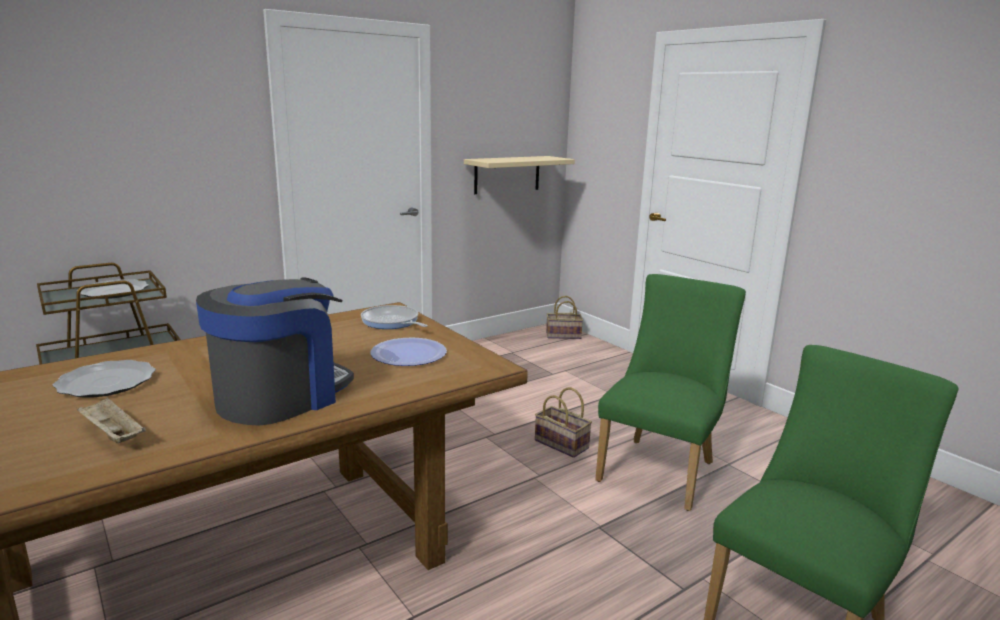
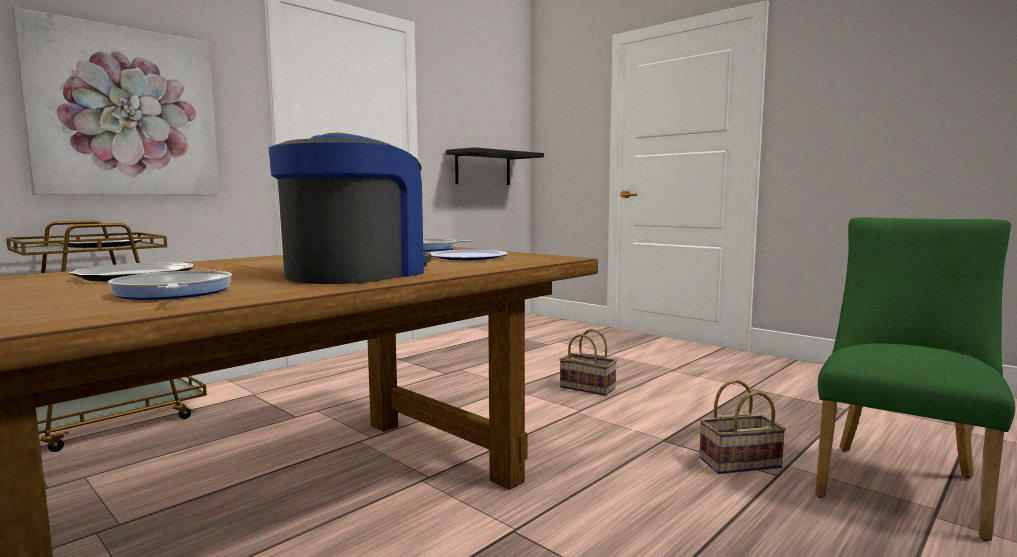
camera: 10 degrees left, 10 degrees down
(112, 434) = (172, 293): beige tray -> frying pan
(133, 159) = (126, 113): none -> picture
(507, 174) = (483, 168): beige shelf -> black shelf
(562, 336) = (541, 321): basket -> basket (739, 464)
(661, 468) = (691, 395): green chair -> none

